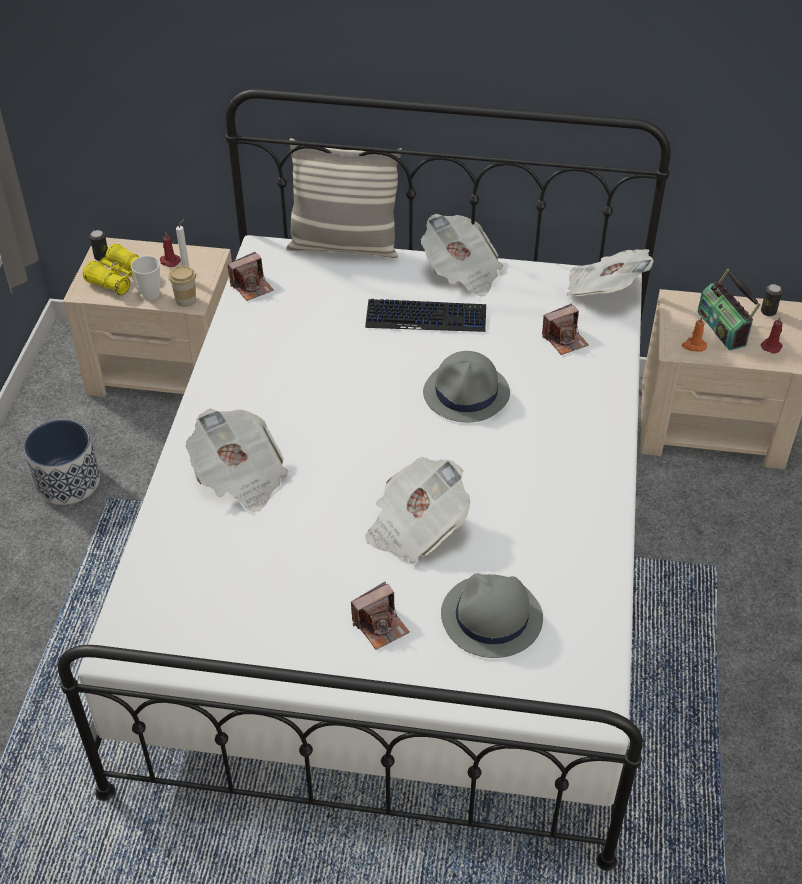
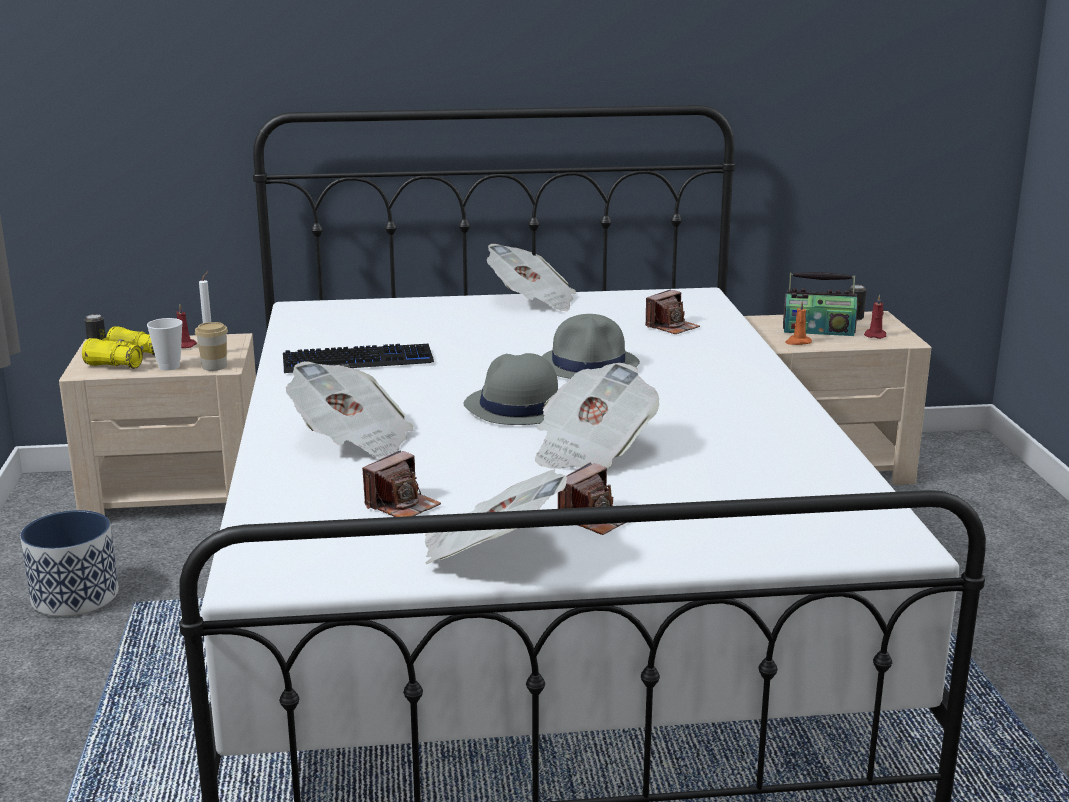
camera: 15 degrees left, 25 degrees down
(252, 287) = (299, 328): camera -> camera (402, 505)
(344, 246) = (392, 298): pillow -> none
(426, 317) = (511, 328): keyboard -> keyboard (358, 361)
(491, 617) = (726, 497): grey hat -> grey hat (518, 407)
(604, 290) = (690, 298): newspaper -> newspaper (489, 552)
(723, 328) = (818, 330): radio -> radio turned 45 degrees counterclockwise

